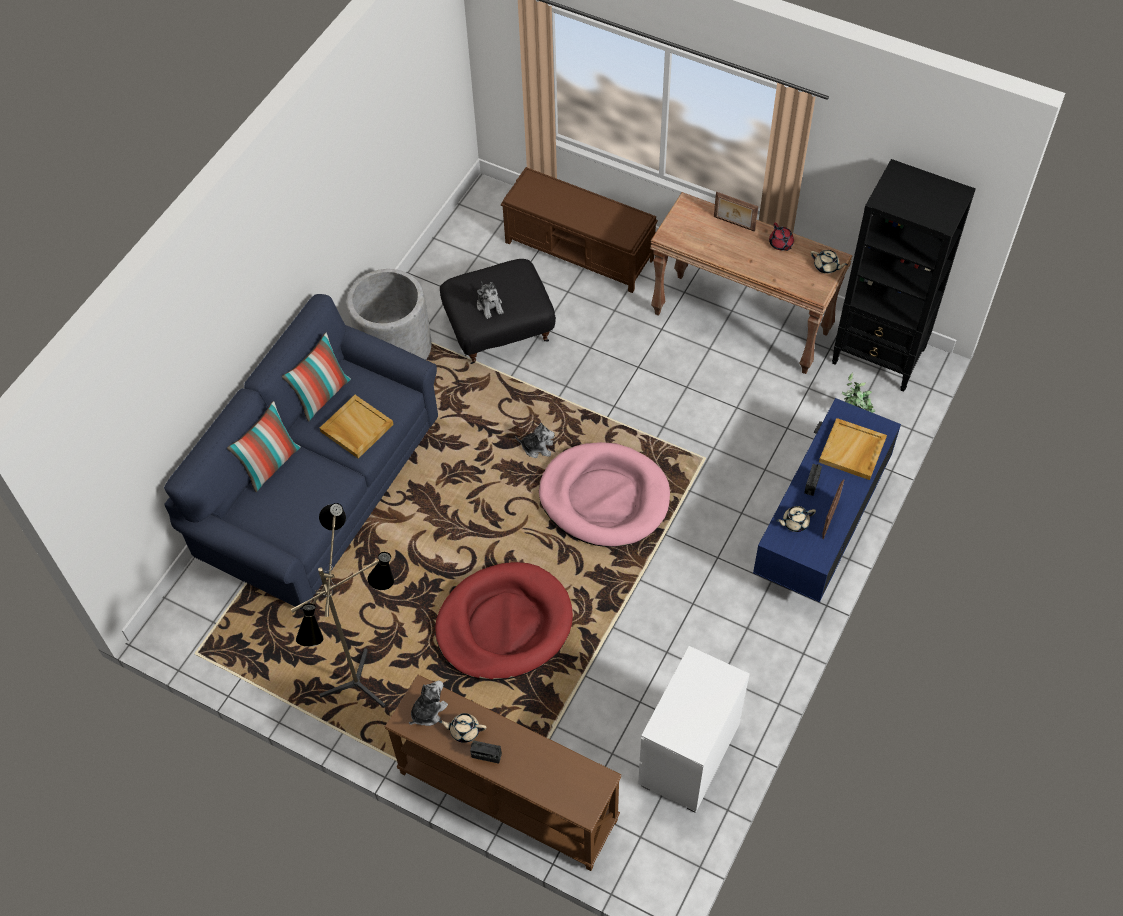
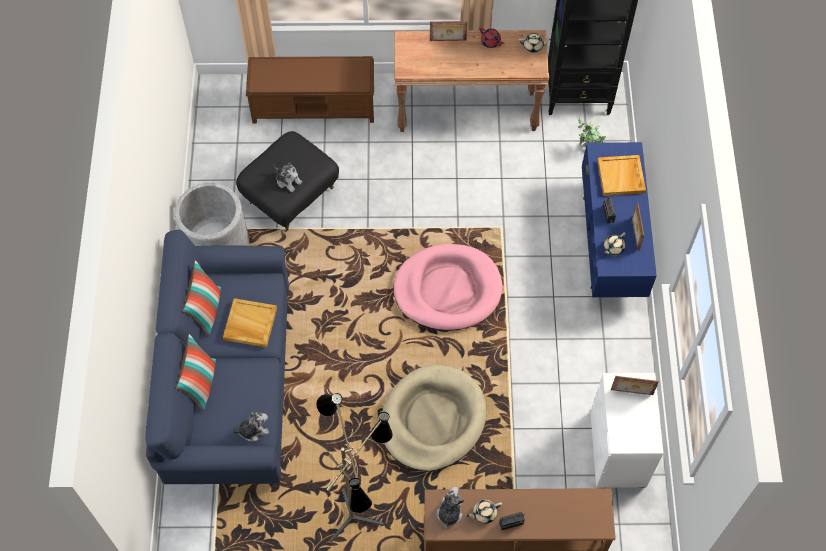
camera: 30 degrees left, 5 degrees up
(504, 624) = (433, 420): red dog bed -> beige dog bed
(537, 447) = (375, 274): plush toy -> plush toy (253, 430)
(708, 682) = (631, 392): none -> picture frame

